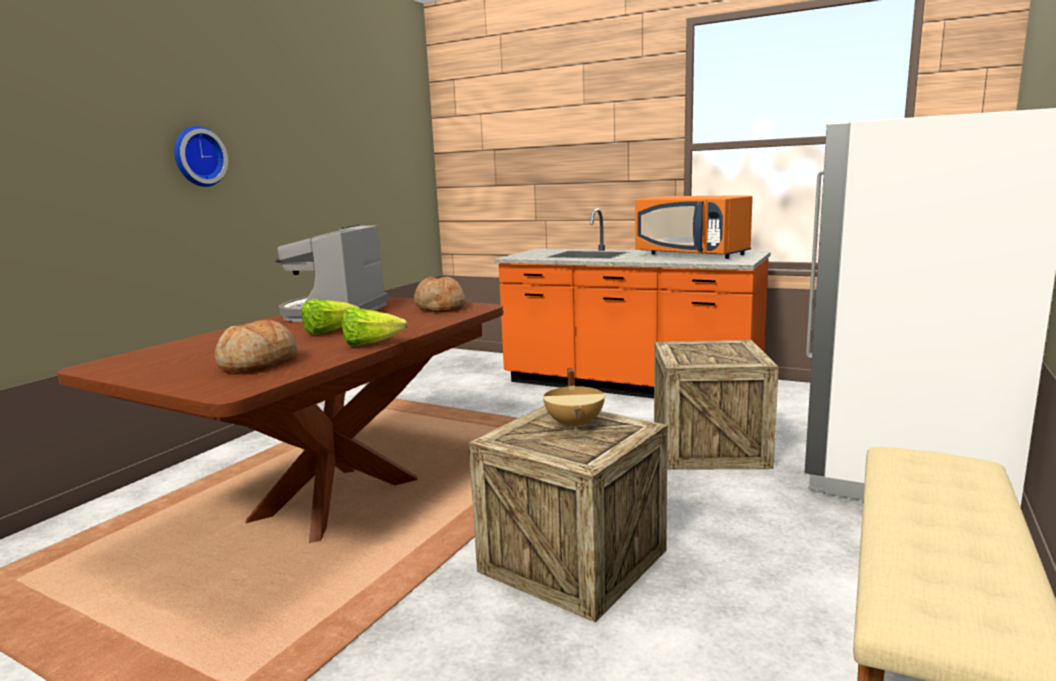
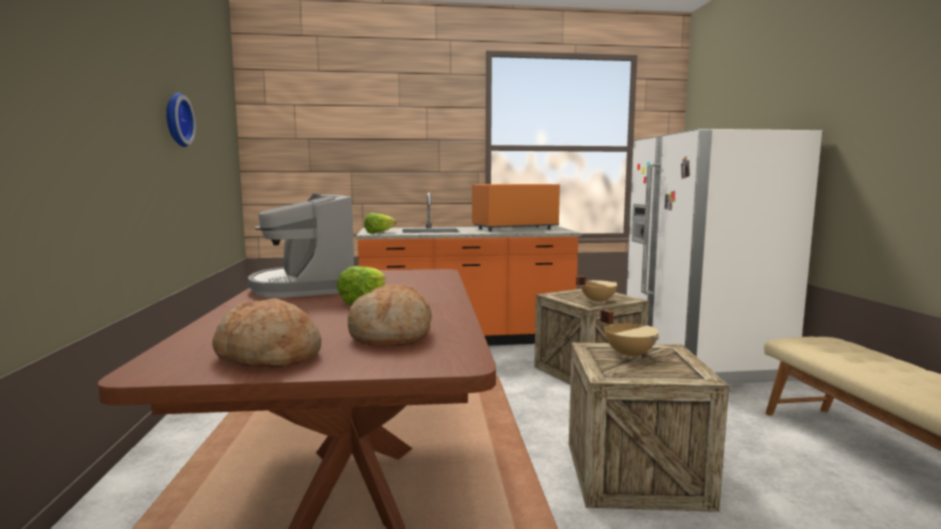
camera: 35 degrees left, 5 degrees down
(198, 156) = (83, 104): wall clock -> wall clock (176, 120)
(371, 344) = (449, 306): lettuce -> lettuce (379, 233)
(440, 308) = (405, 275): bread -> bread (268, 356)
(692, 255) = (514, 228): orange microwave -> orange microwave turned 150 degrees clockwise
(704, 359) = (597, 301): none -> beige cooking pot

